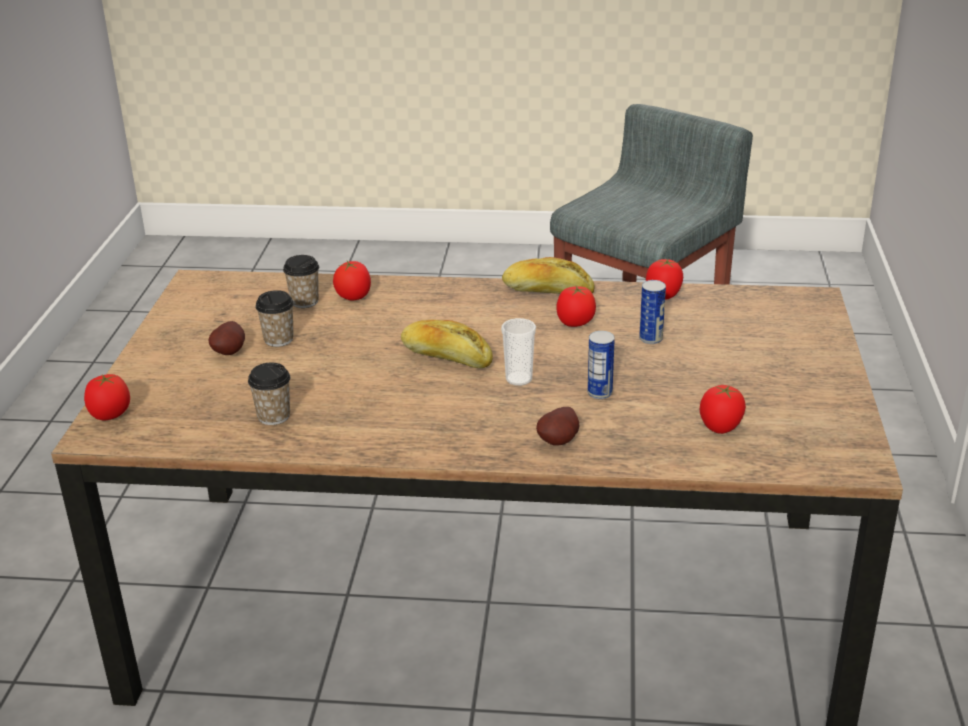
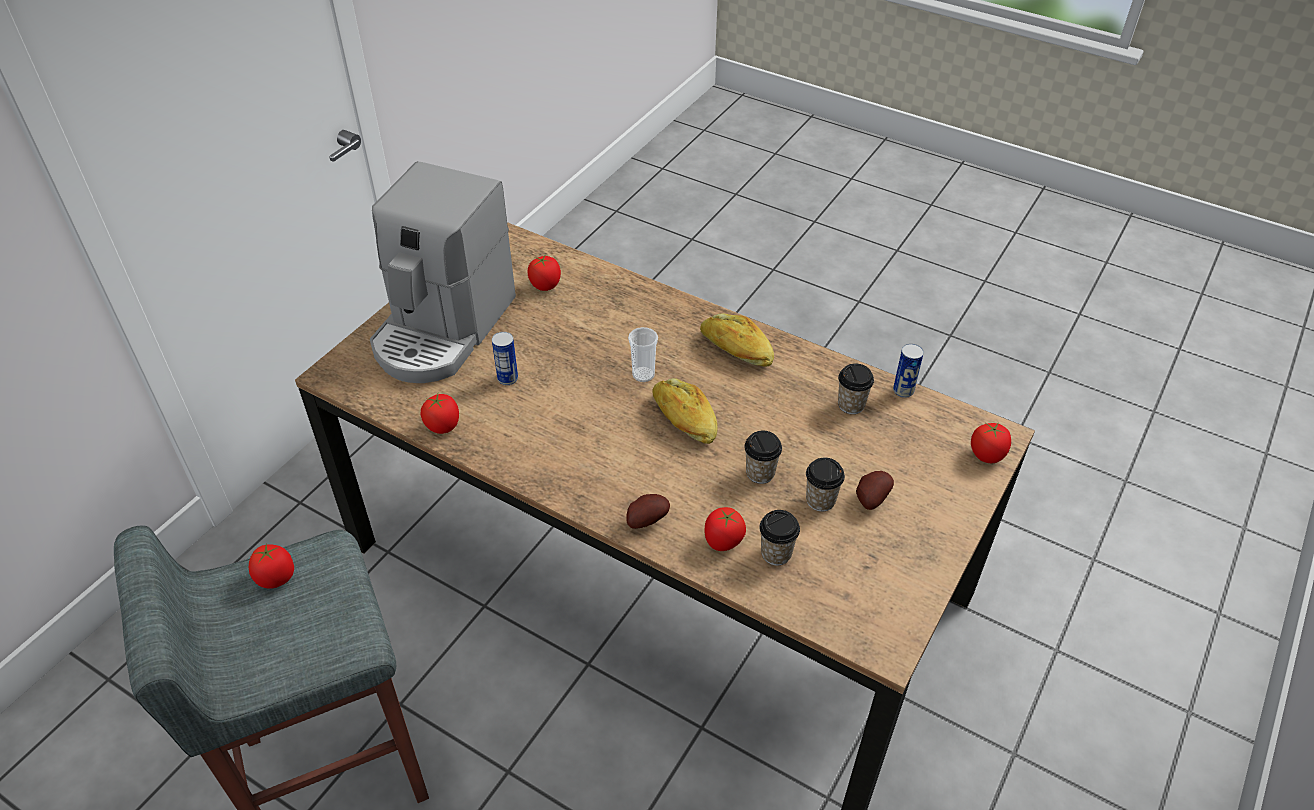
camera: 155 degrees left, 15 degrees up
(345, 342) = (760, 473): none -> cup
(547, 292) = (536, 472): bread -> bread (736, 350)
(560, 442) = (657, 310): potato -> potato (646, 519)
(575, 323) = (548, 420): tomato -> tomato (276, 578)
(599, 393) = (596, 340): can -> can (903, 391)
(769, 356) = (443, 329): none -> coffee machine

